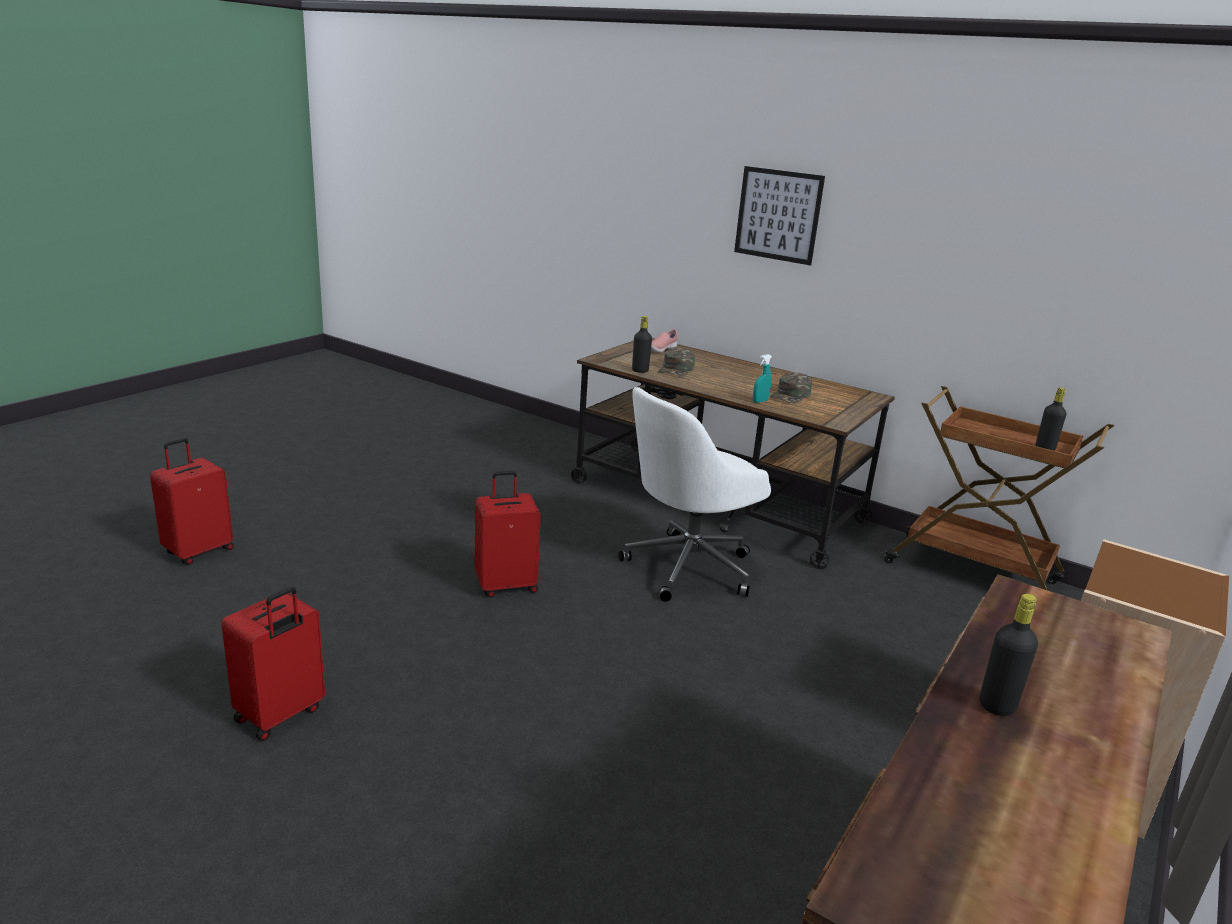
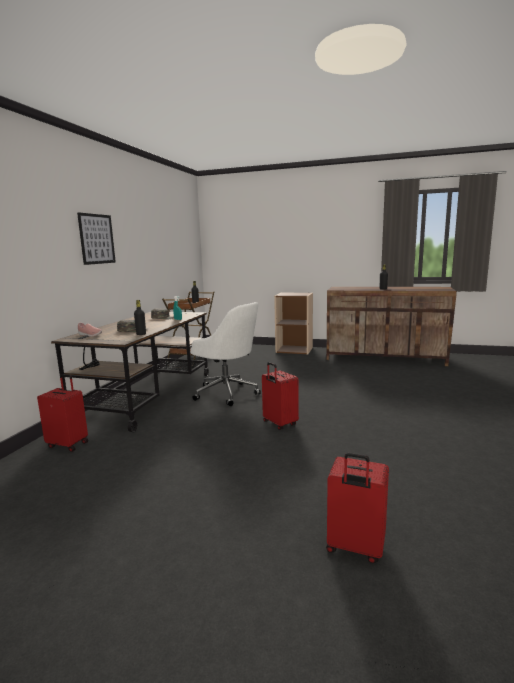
camera: 105 degrees left, 10 degrees down
(280, 715) = (434, 442): red suitcase -> red suitcase (68, 444)

